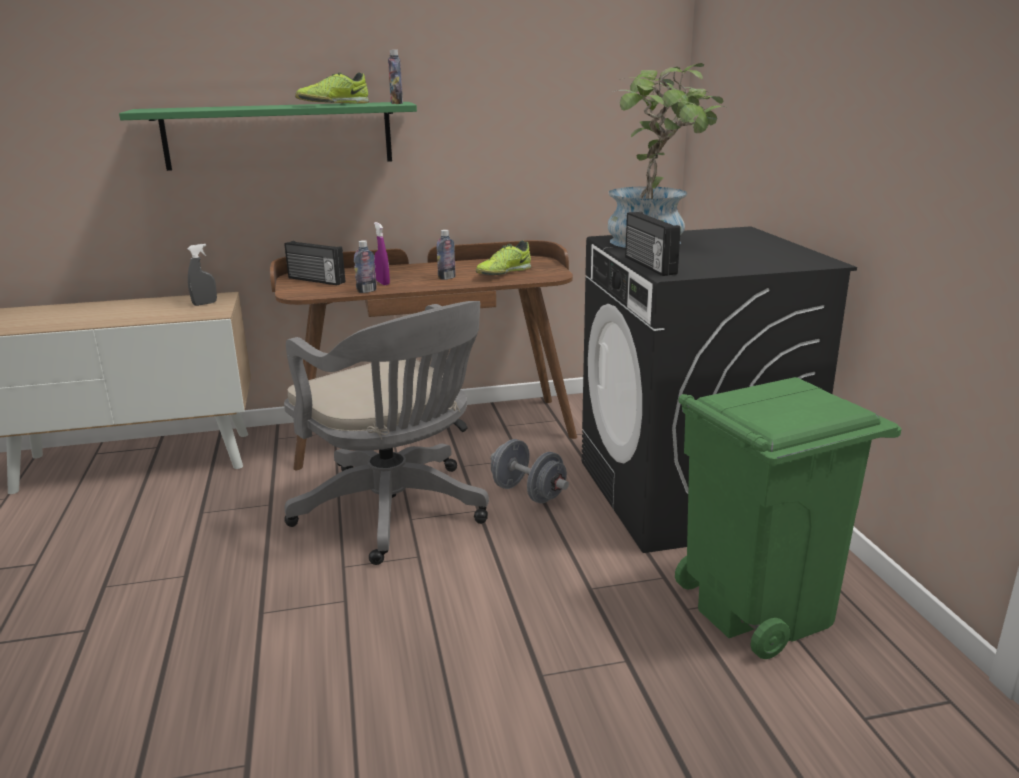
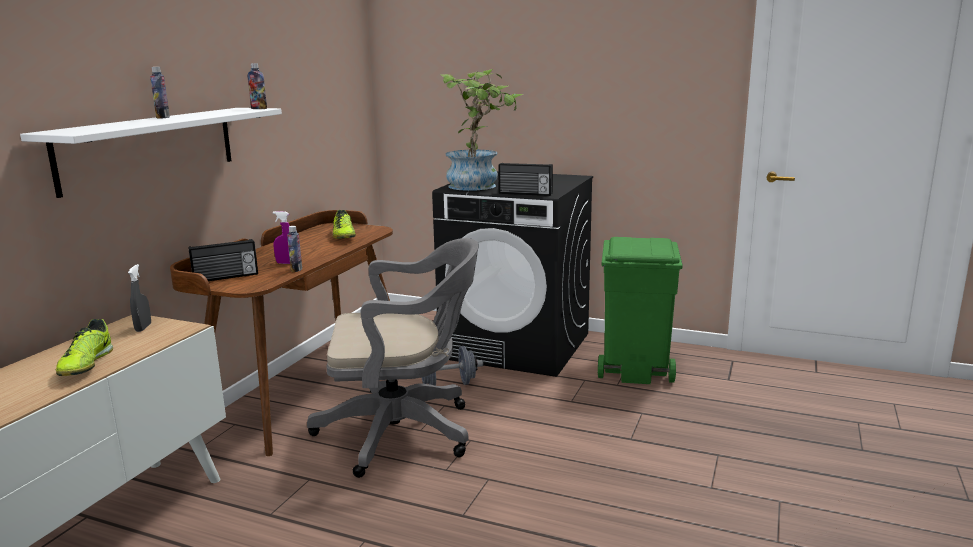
camera: 55 degrees left, 5 degrees down
(279, 135) = (150, 148): green shelf -> white shelf
(333, 104) = (211, 113): shoe -> shoe (86, 365)
(446, 278) = (318, 248): bottle -> bottle (163, 117)

